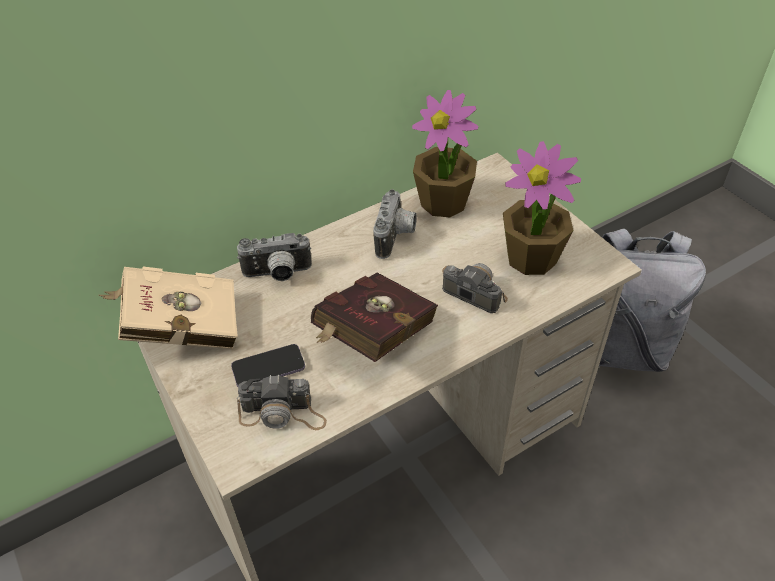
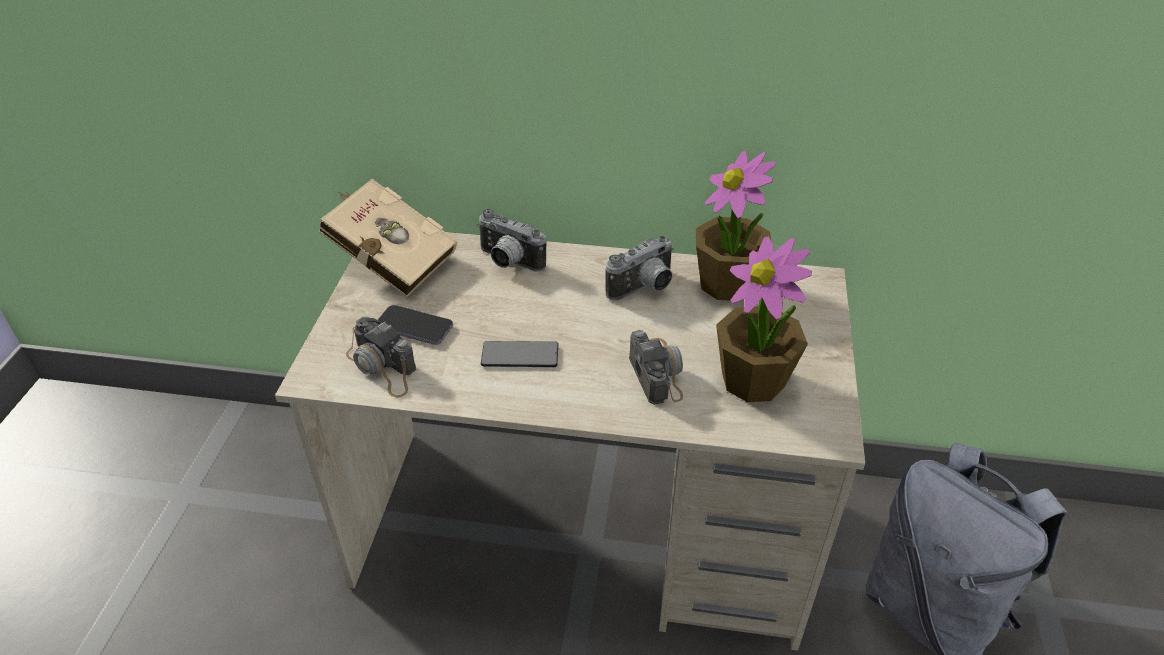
camera: 40 degrees right, 5 degrees down
(372, 337) = (520, 355): red book -> phone

